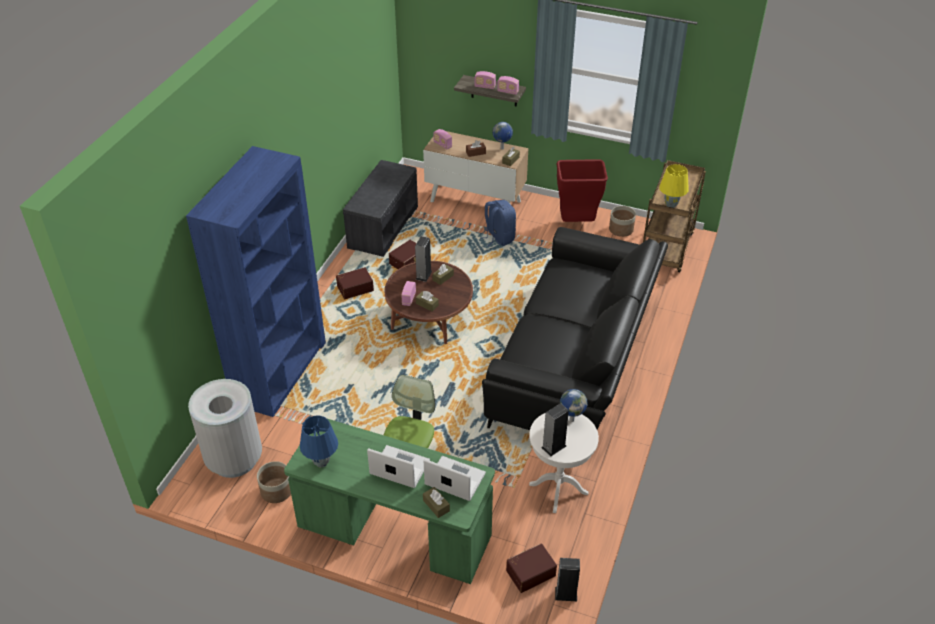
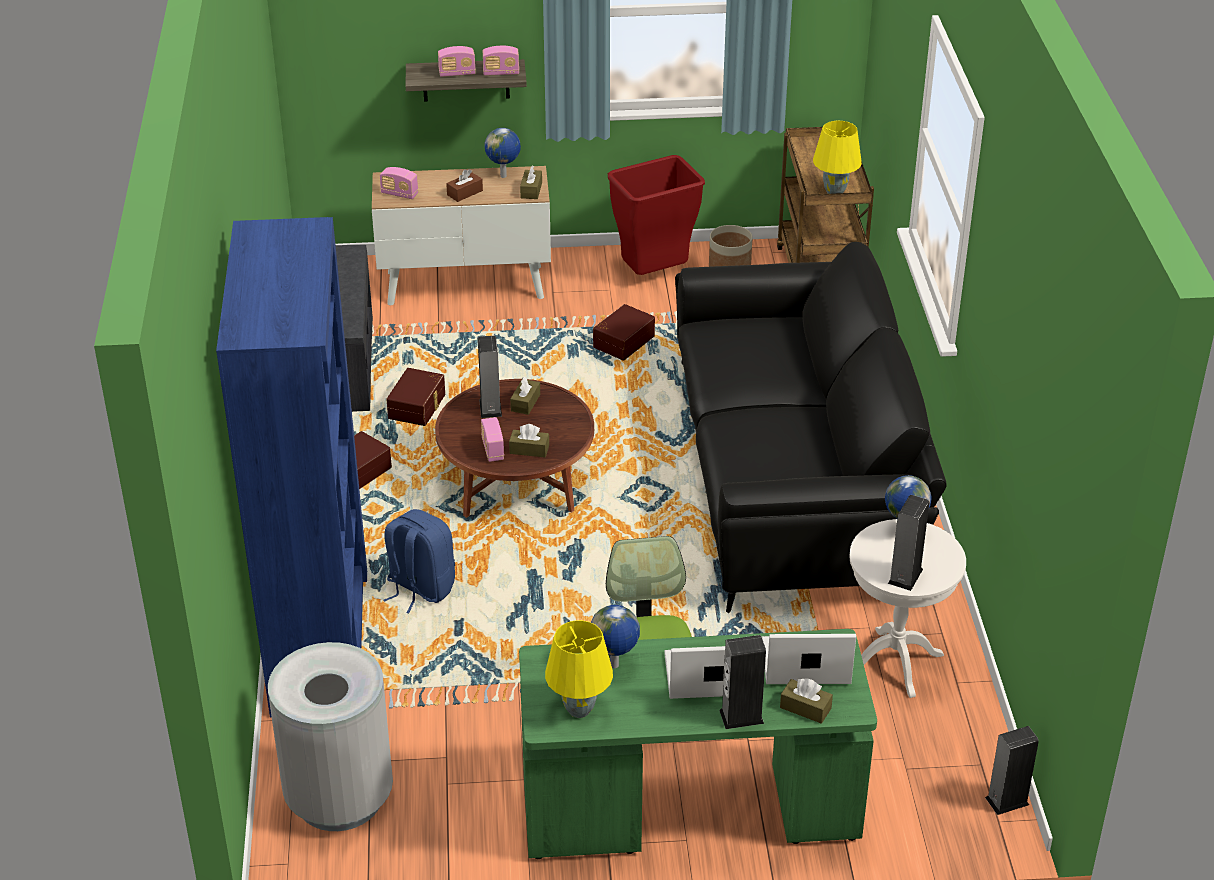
camera: 25 degrees left, 5 degrees down
(276, 491) = (449, 820): planter -> none
(322, 462) = (580, 710): blue table lamp -> yellow table lamp
(356, 444) = (615, 666): none -> globe
(399, 498) = (741, 716): none -> speaker
(498, 237) = (544, 330): blue backpack -> blue backpack (419, 588)
(530, 572) = (935, 790): brown storage box -> brown storage box (622, 342)

